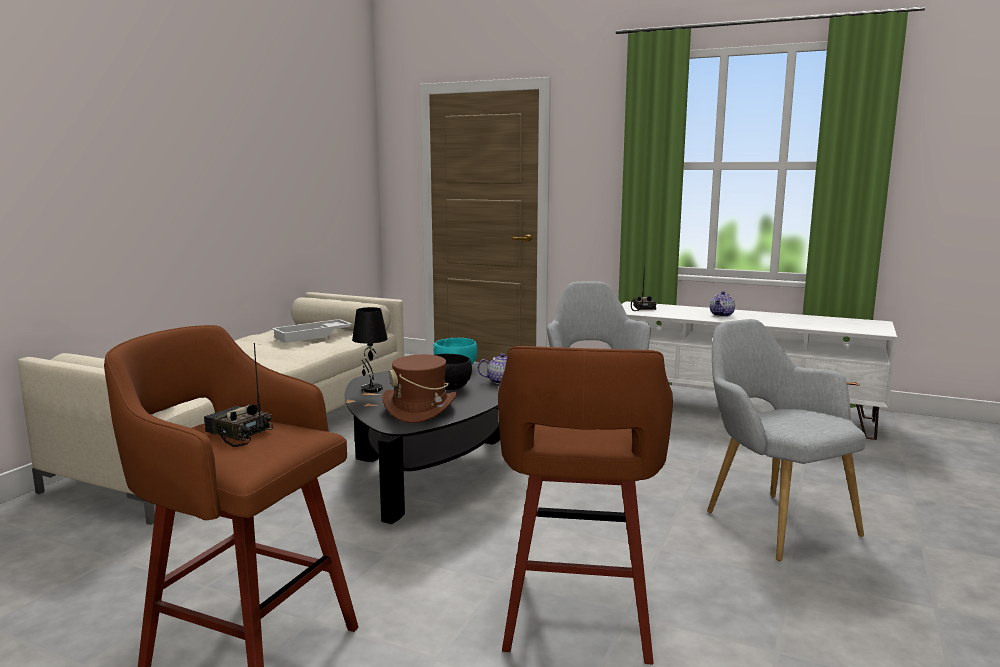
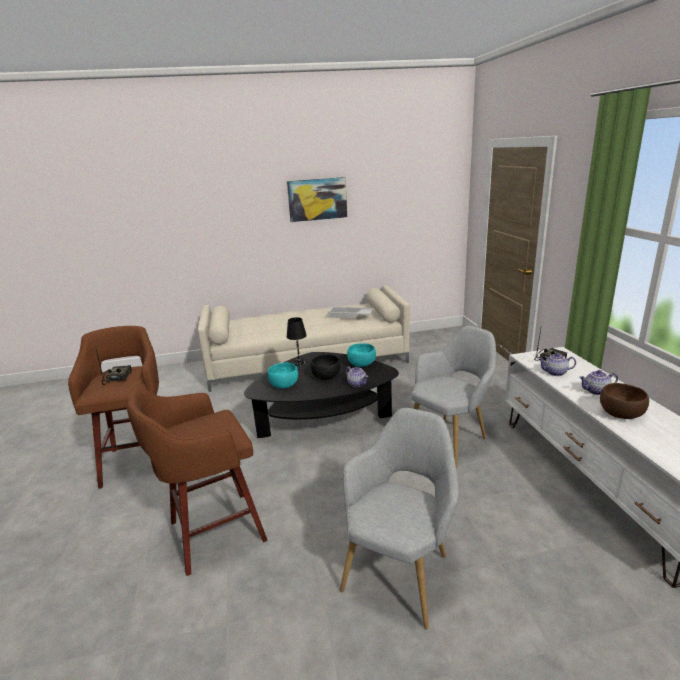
camera: 55 degrees right, 10 degrees up
(215, 143) = (317, 199): none -> picture
(420, 409) = (284, 385): brown hat -> turquoise bowl
(670, 313) = (555, 373): none -> teapot
(766, 320) = (621, 414): none -> brown bowl

